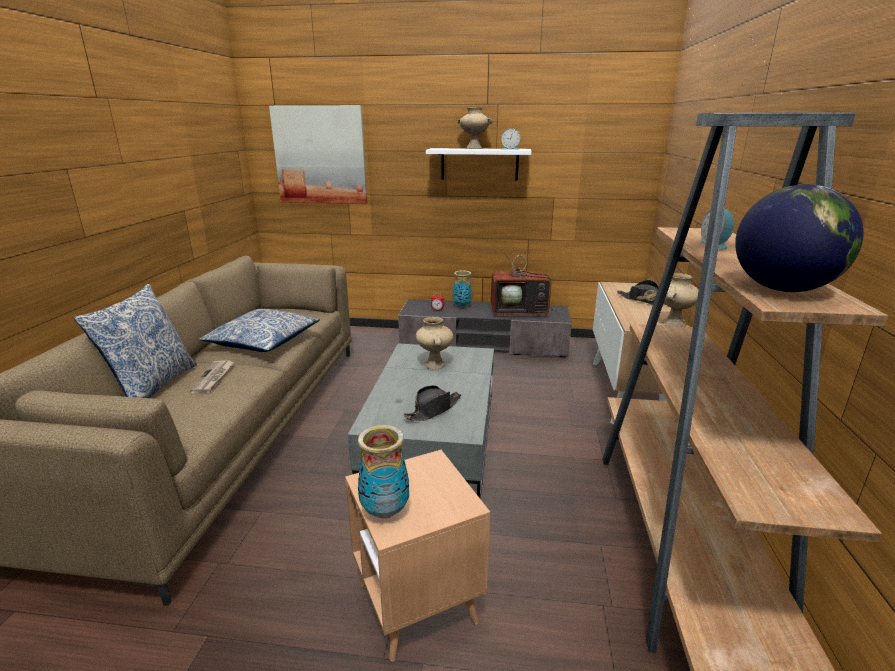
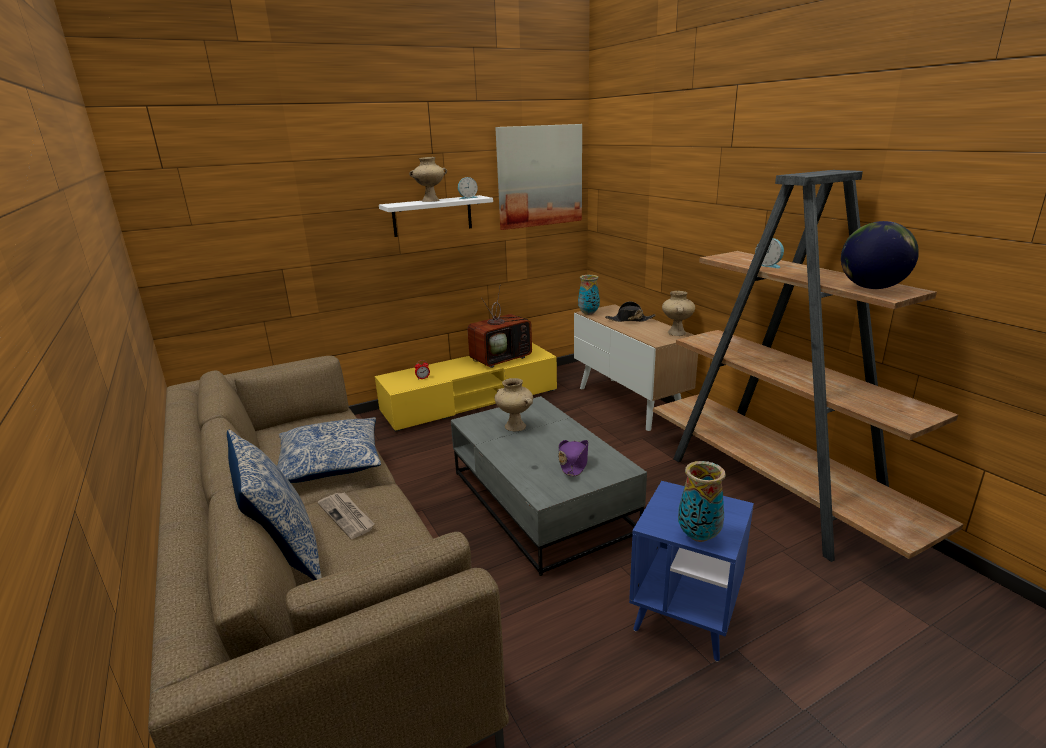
camera: 35 degrees left, 0 degrees up
(320, 155) = (240, 227): picture -> picture (539, 176)
(417, 603) = (685, 617): brown side table -> blue side table
(433, 409) = (573, 462): black hat -> purple hat
(462, 306) = (441, 368): vase -> vase (588, 313)
(483, 344) = (470, 401): grey tv stand -> yellow tv stand

